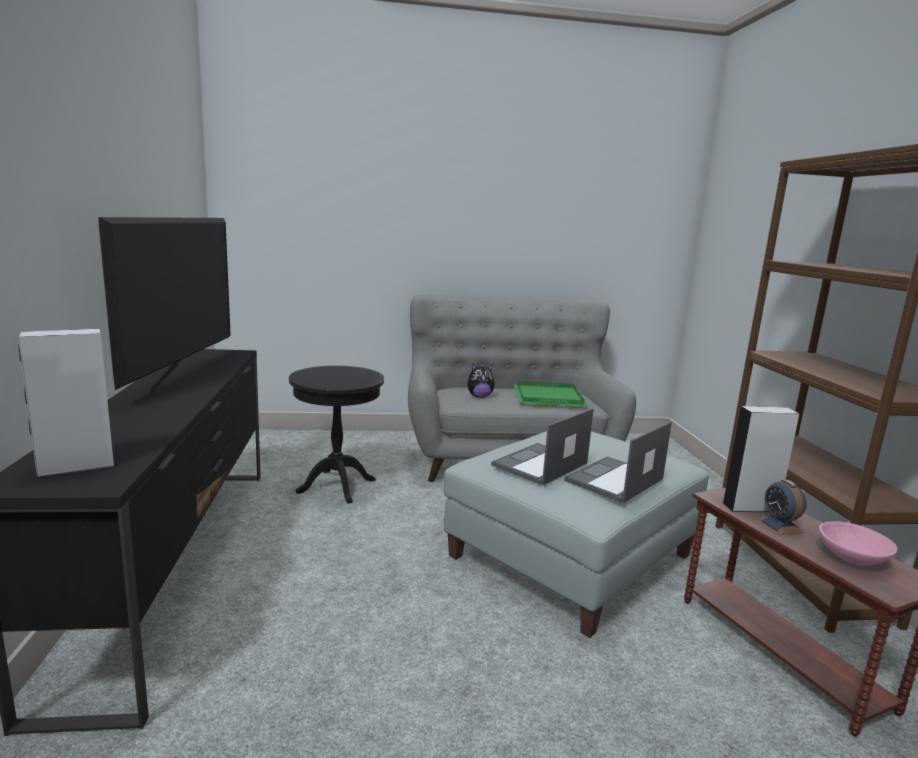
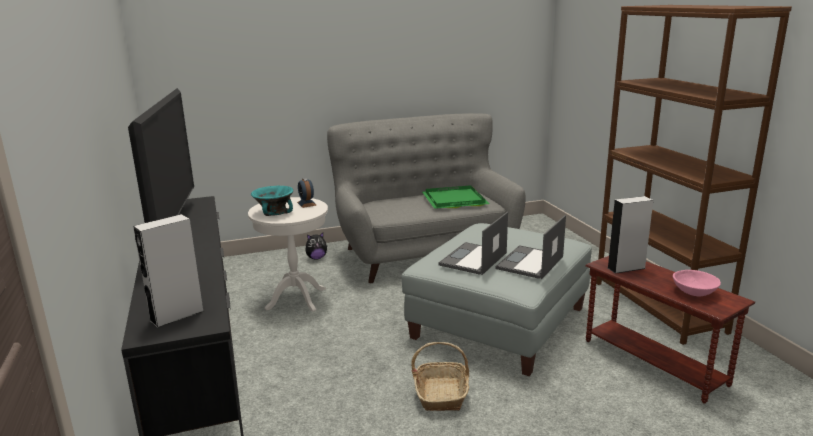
camera: 10 degrees left, 5 degrees up
(319, 378) = (274, 212): none -> turquoise bowl
(336, 486) = (296, 299): black side table -> white side table
(459, 640) = (441, 394): none -> basket
(479, 396) = (399, 207): plush toy -> plush toy (316, 258)
(779, 525) = (647, 278): alarm clock -> alarm clock (306, 203)

